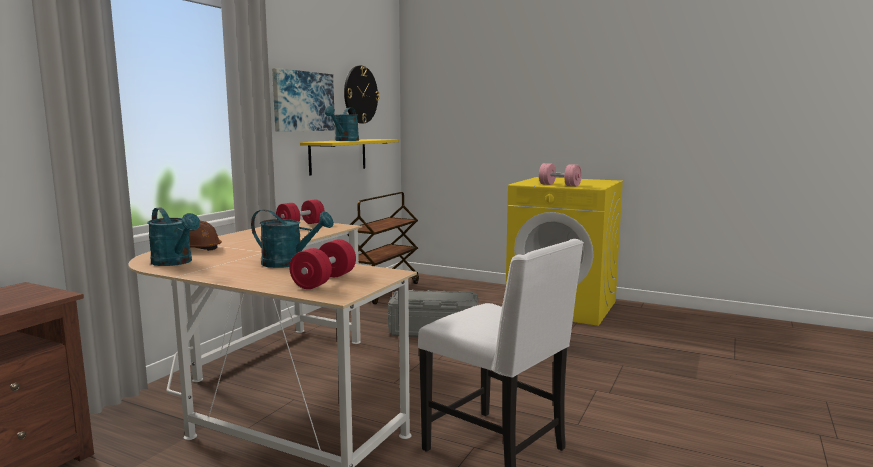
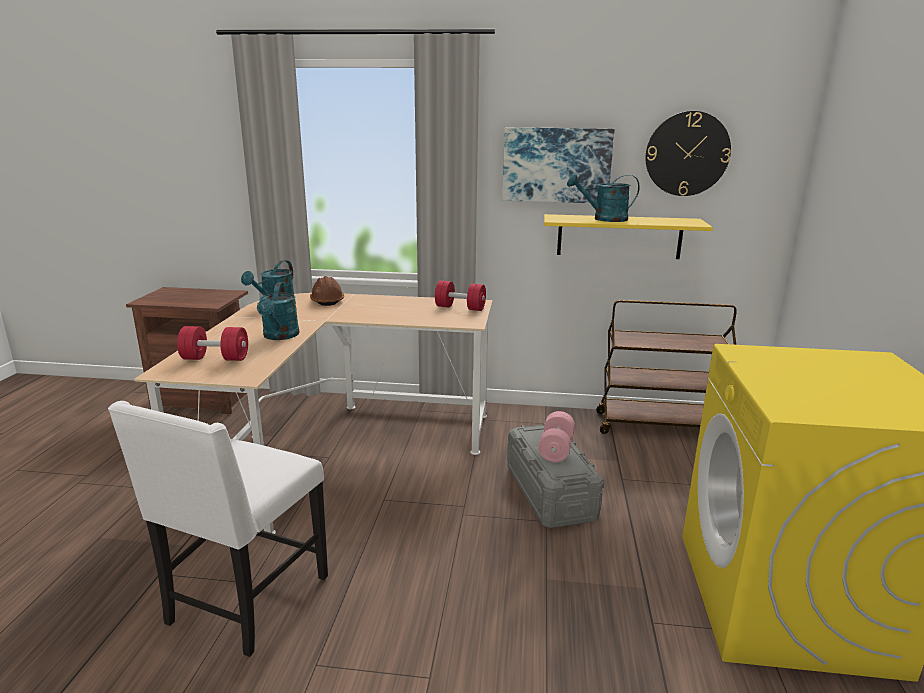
camera: 70 degrees right, 10 degrees up
(559, 185) = (767, 378): pink dumbbell -> pink dumbbell (556, 449)

